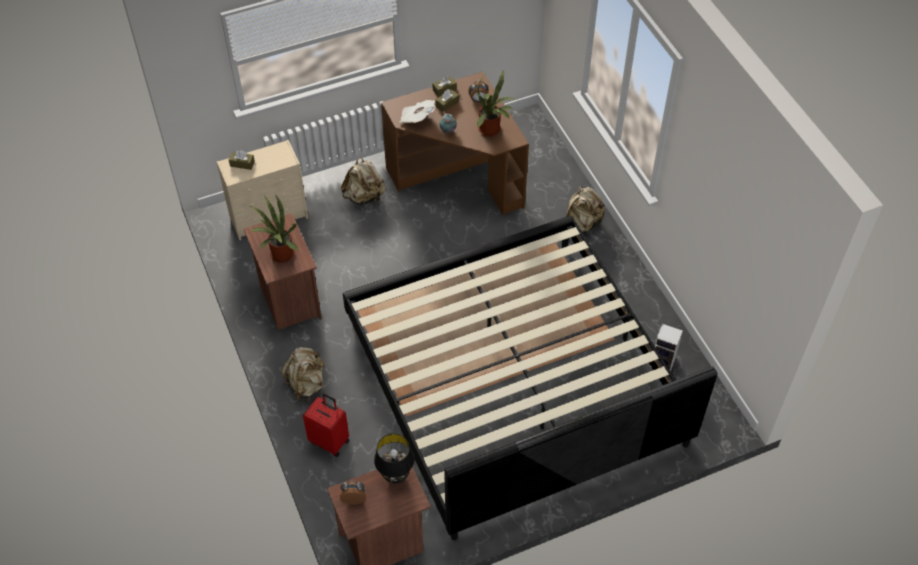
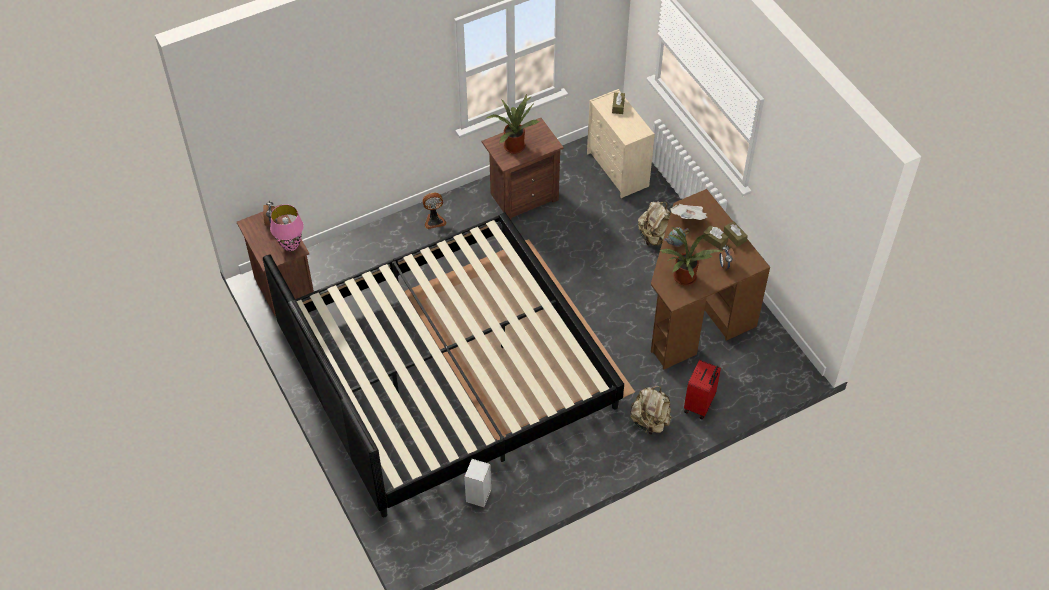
camera: 85 degrees right, 0 degrees up
(306, 384) = (434, 220): beige backpack -> fan
(330, 441) = (378, 243): red suitcase -> red suitcase (700, 405)
(395, 476) = (290, 245): black table lamp -> pink table lamp

